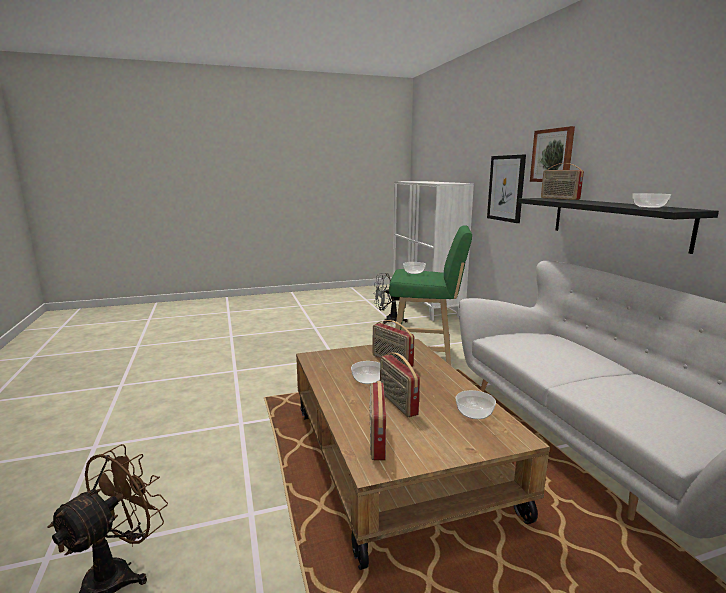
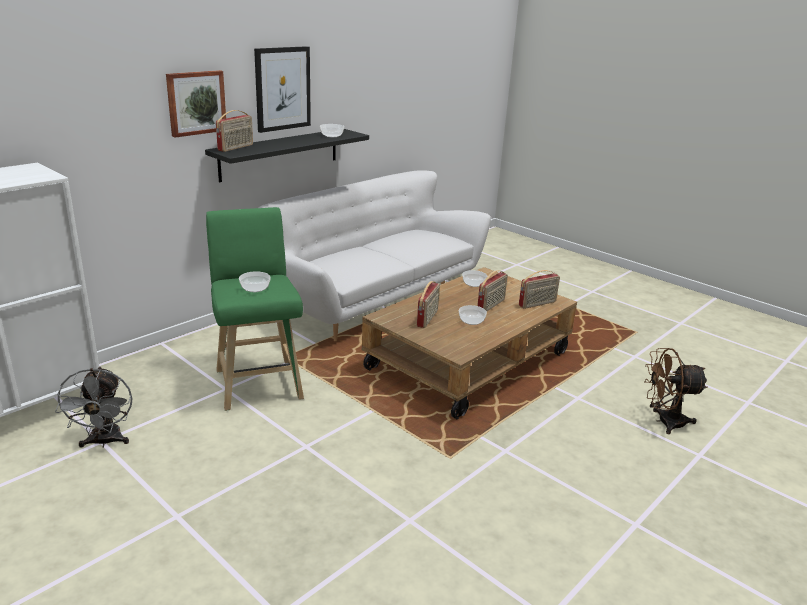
camera: 120 degrees left, 10 degrees up
(506, 188) = (119, 154): picture -> picture (282, 88)

